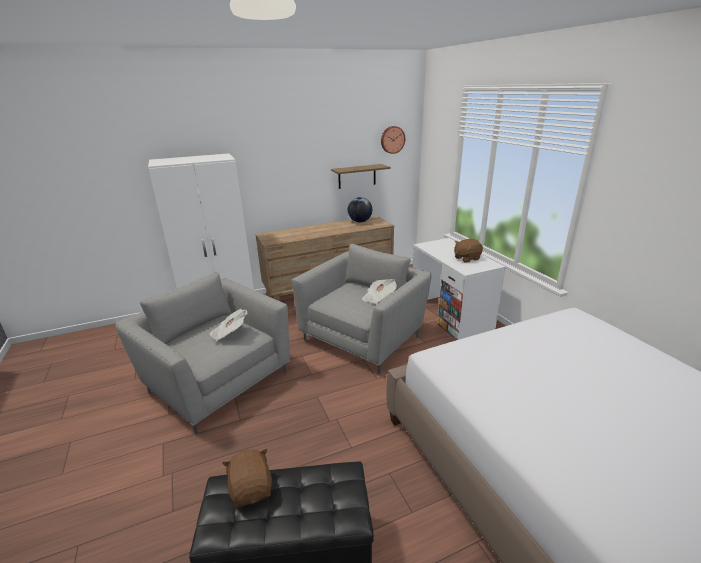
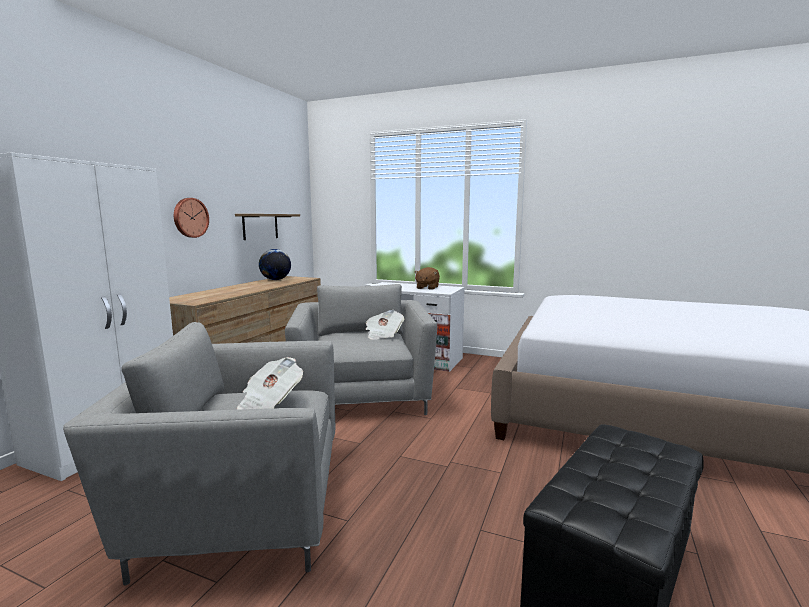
camera: 45 degrees left, 15 degrees down
(252, 489) = (587, 485): brown plush toy -> none
(392, 139) = (288, 188): wall clock -> wall clock (190, 217)

